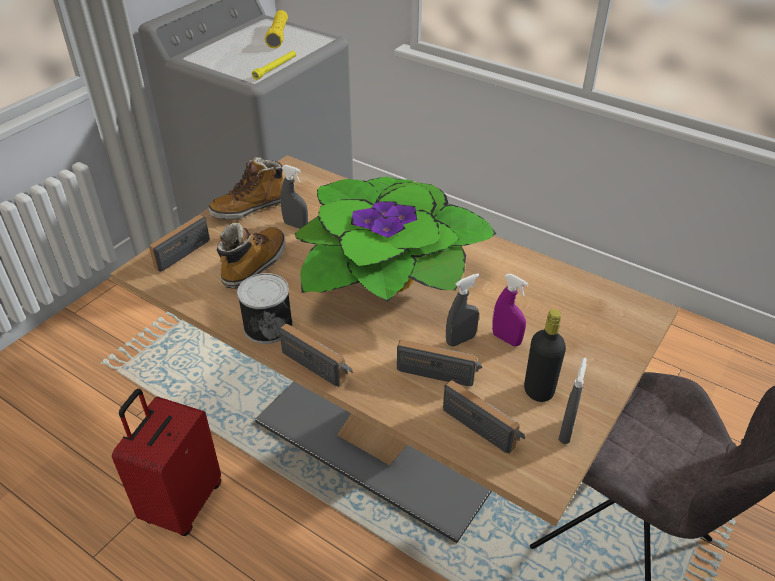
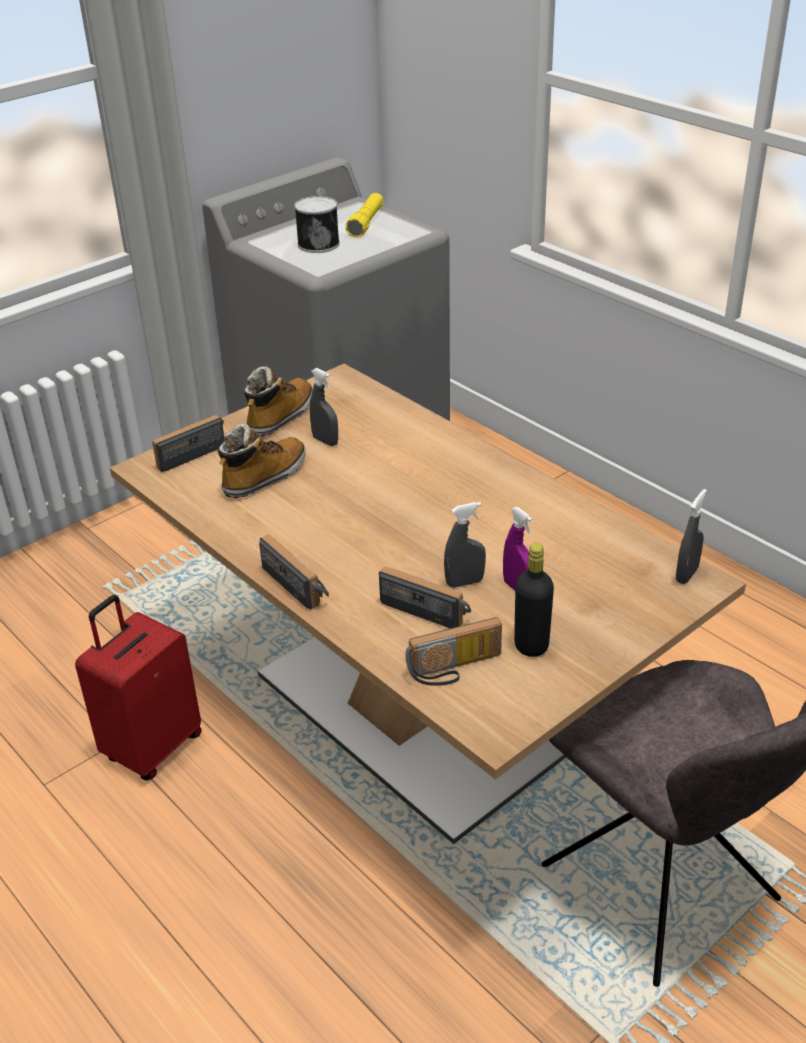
camera: 15 degrees right, 5 degrees down
(250, 207) = (281, 416): boot -> boot turned 135 degrees clockwise
(268, 325) = (257, 539): can -> can (318, 244)
(275, 68) = (348, 261): yellow flashlight -> none
(386, 274) = (407, 504): potted plant -> none
(485, 425) = (455, 669): radio -> radio turned 105 degrees clockwise
(566, 431) = (544, 689): grey spray bottle -> grey spray bottle (686, 574)

